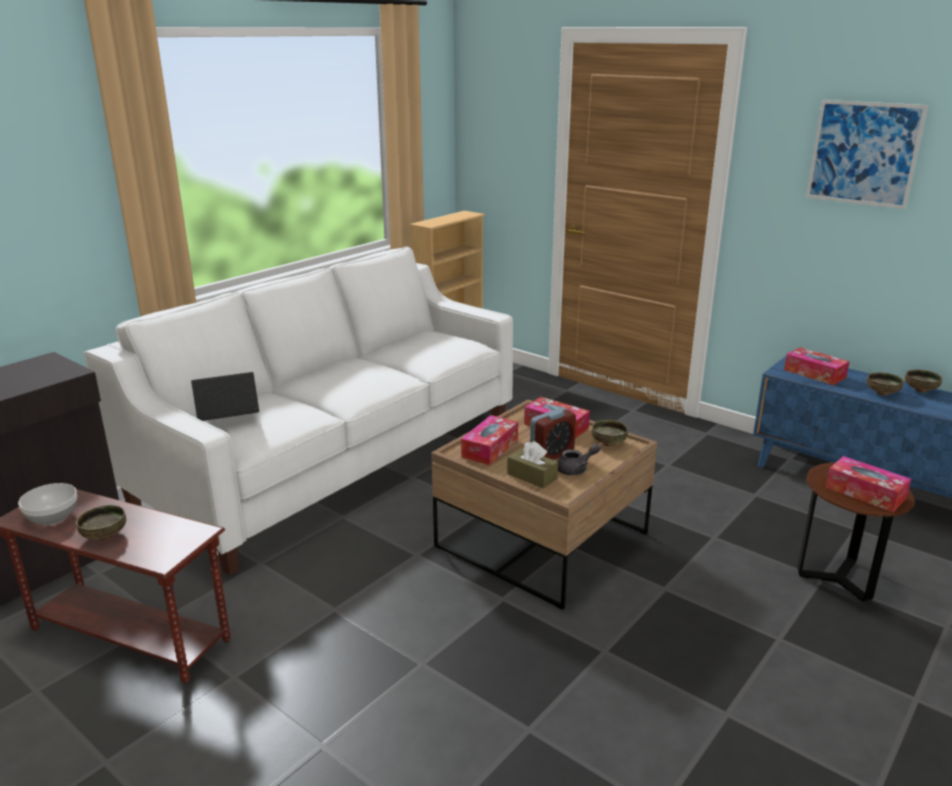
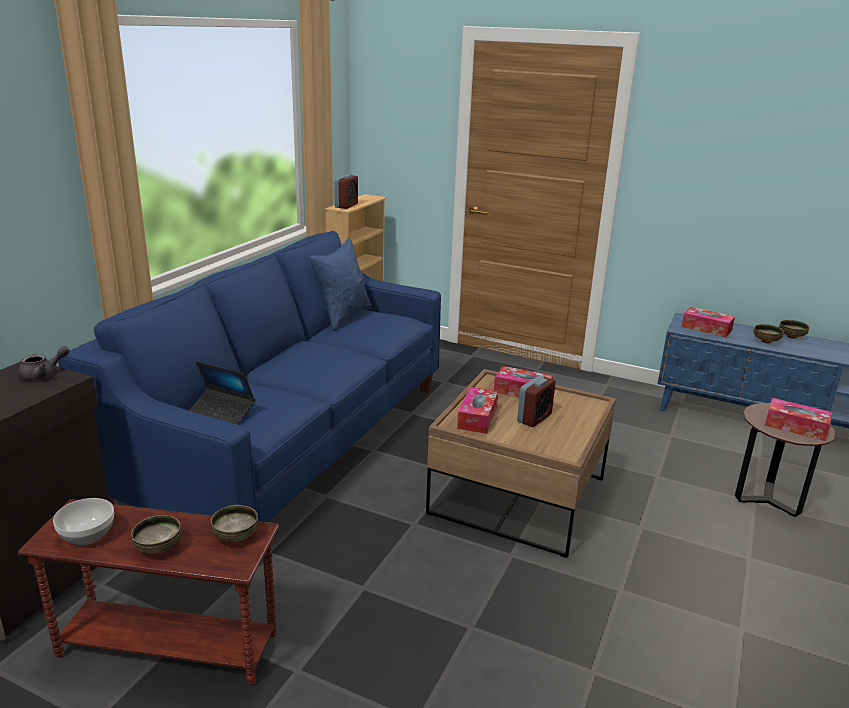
camera: 15 degrees left, 0 degrees up
(228, 421) = (221, 414): laptop -> laptop turned 120 degrees counterclockwise
(335, 461) = (291, 442): white sofa -> blue sofa
(406, 337) = (342, 317): none -> blue pillow
(434, 221) = (346, 205): none -> alarm clock
(532, 476) = (530, 440): brown tissue box -> none
(576, 469) = (563, 430): grey teapot -> grey teapot (43, 375)
(608, 443) = (575, 403): bowl -> bowl (235, 536)
(863, 153) = (742, 142): picture -> none

